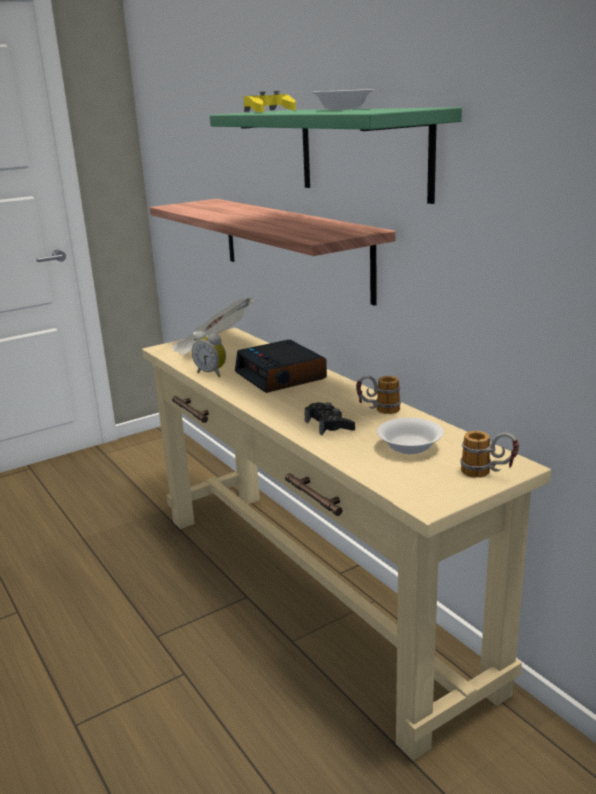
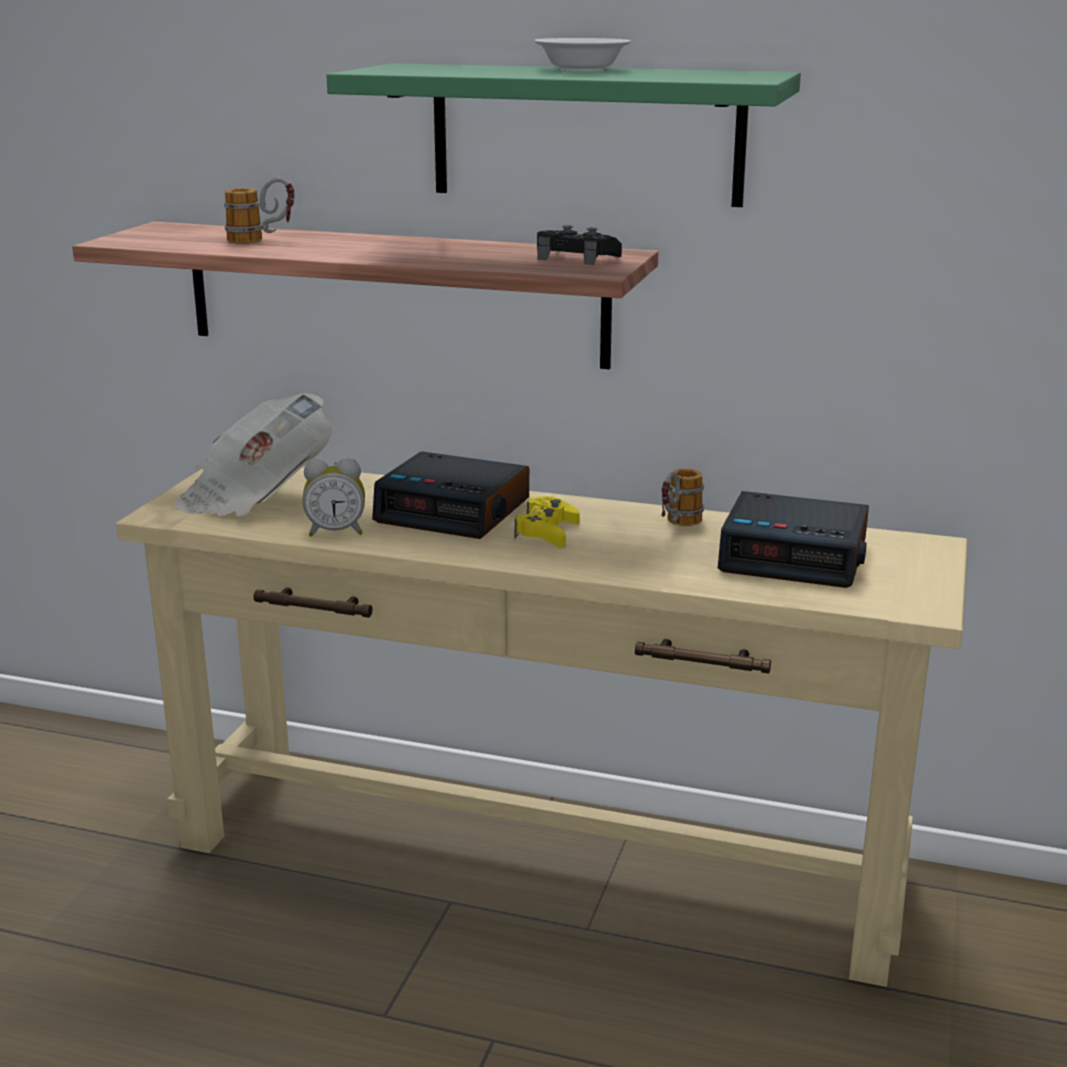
camera: 40 degrees left, 0 degrees up
(268, 111) = (427, 69): yellow game controller -> yellow game controller (547, 532)
(329, 425) = (651, 557): black game controller -> black game controller (577, 258)
(410, 447) = (795, 556): white bowl -> alarm clock
(488, 474) = (924, 561): mug -> mug (261, 240)

